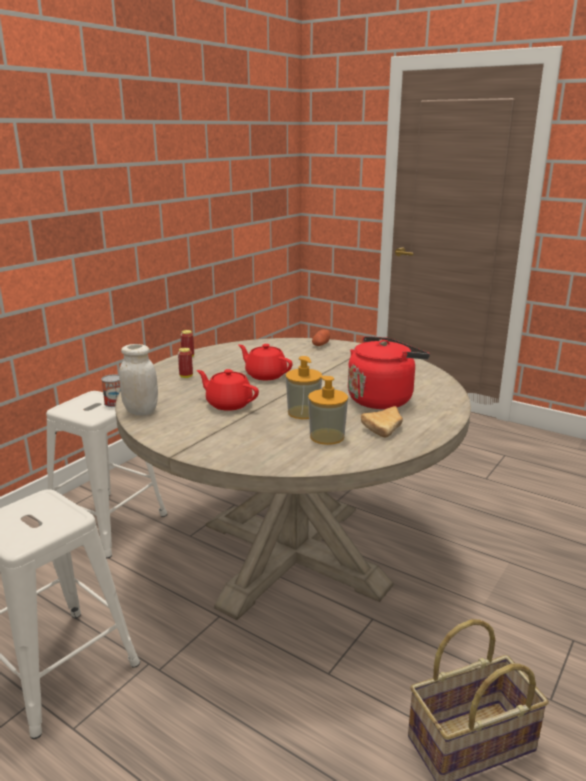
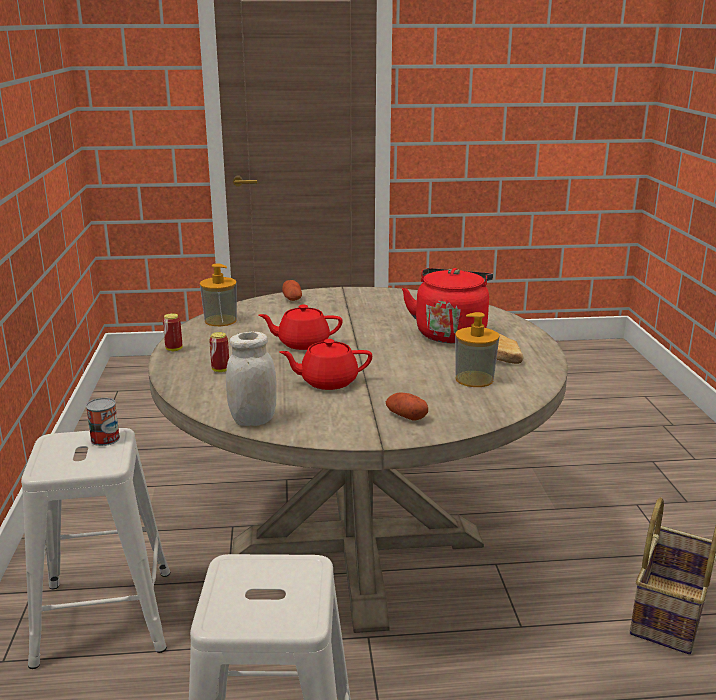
camera: 40 degrees left, 0 degrees up
(227, 443) = (406, 416): none -> potato
(303, 412) = (412, 366): soap dispenser -> soap dispenser (220, 320)

